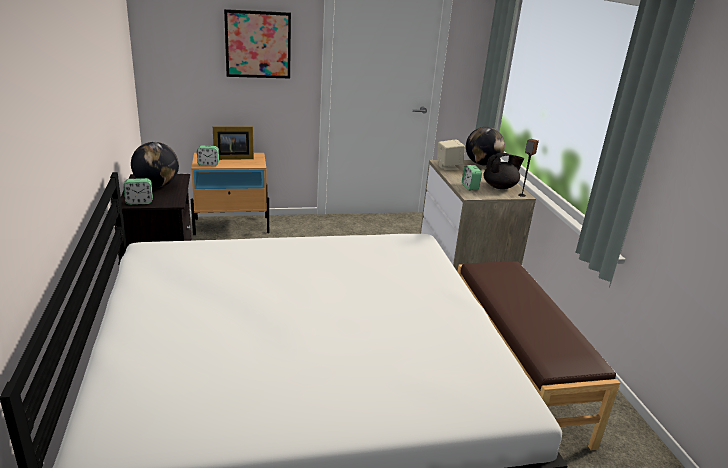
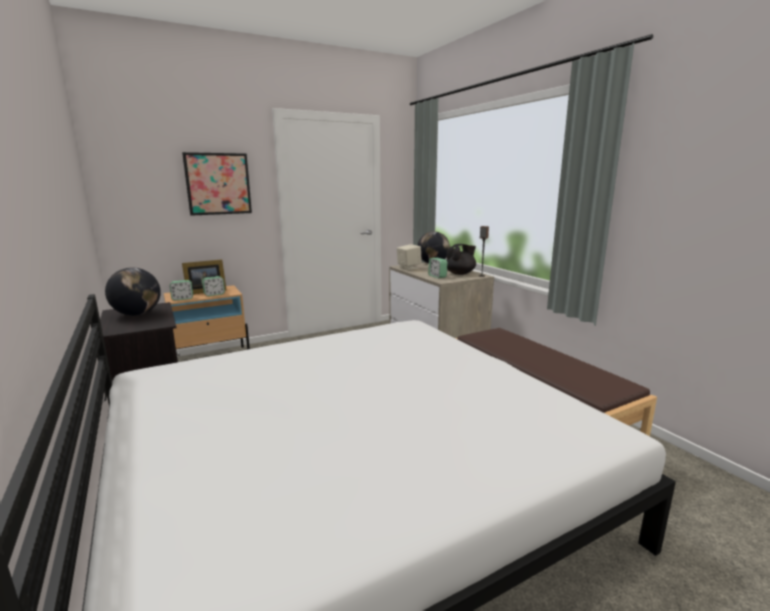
camera: 15 degrees left, 10 degrees down
(139, 202) = (122, 329): alarm clock -> alarm clock (214, 294)

